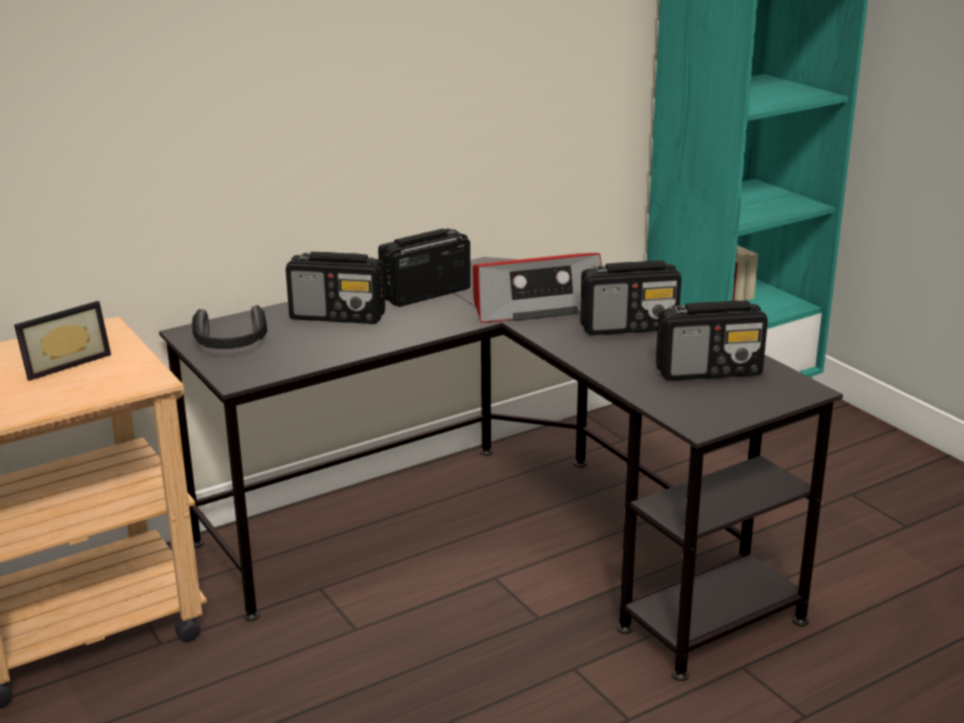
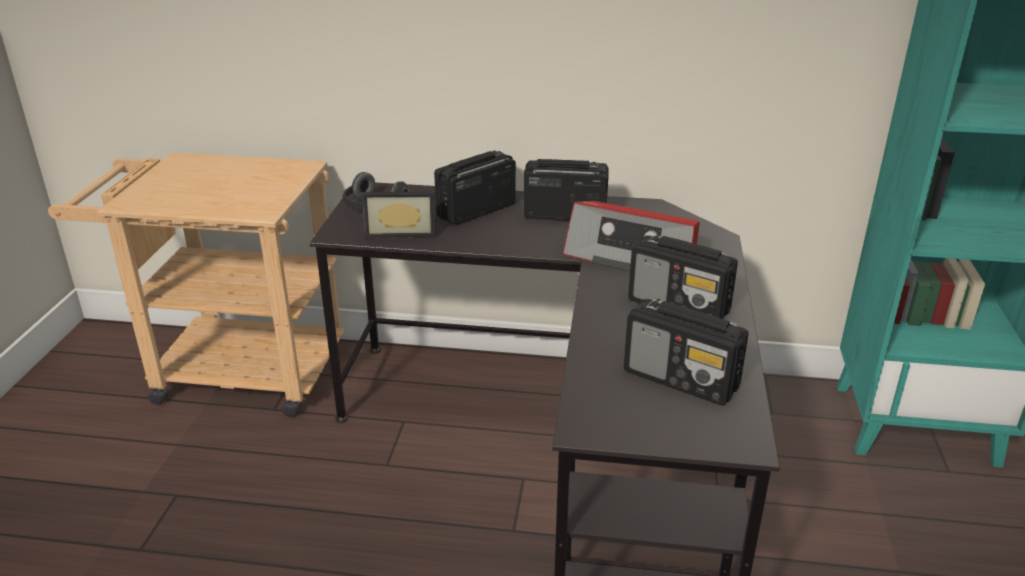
camera: 40 degrees right, 5 degrees up
(63, 363) = (241, 182): picture frame -> picture frame (401, 232)
(338, 316) = (475, 211): radio -> radio turned 90 degrees clockwise

